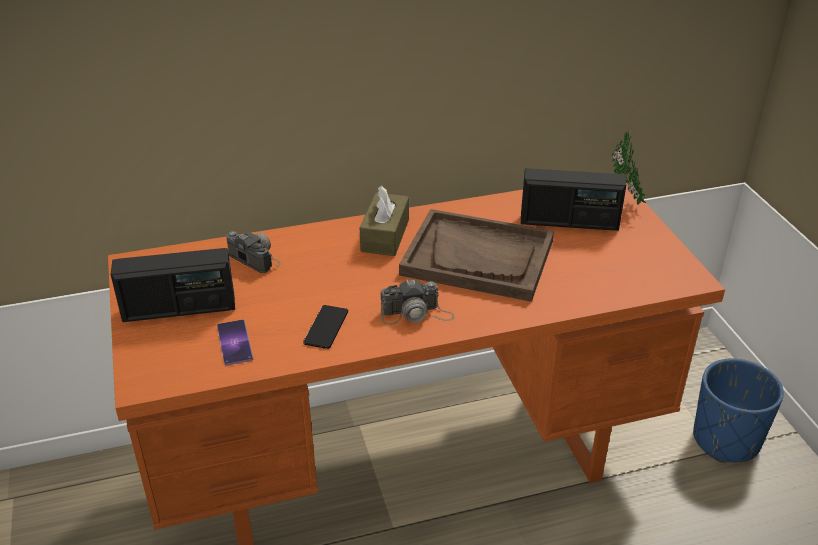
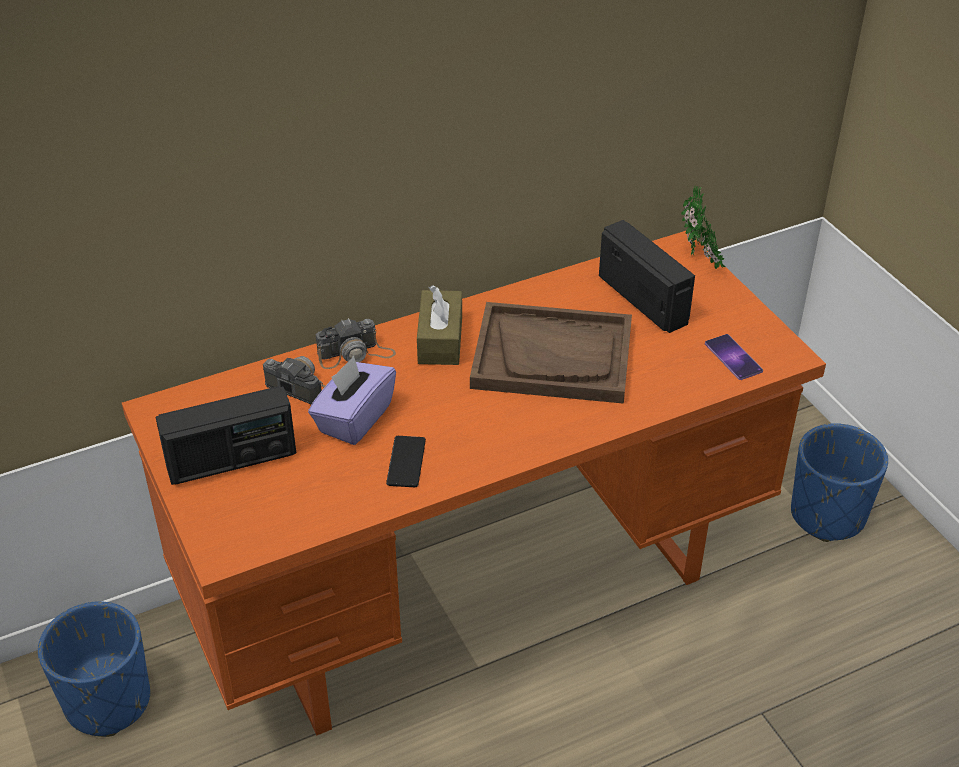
camera: 10 degrees left, 5 degrees up
(82, 512) = (108, 701): none -> blue planter
(234, 342) = (309, 493): phone -> phone (733, 357)
(293, 288) = (354, 419): none -> purple tissue box
(416, 314) = (502, 433): camera -> camera (355, 354)
(569, 222) = (643, 299): radio -> radio turned 120 degrees counterclockwise

